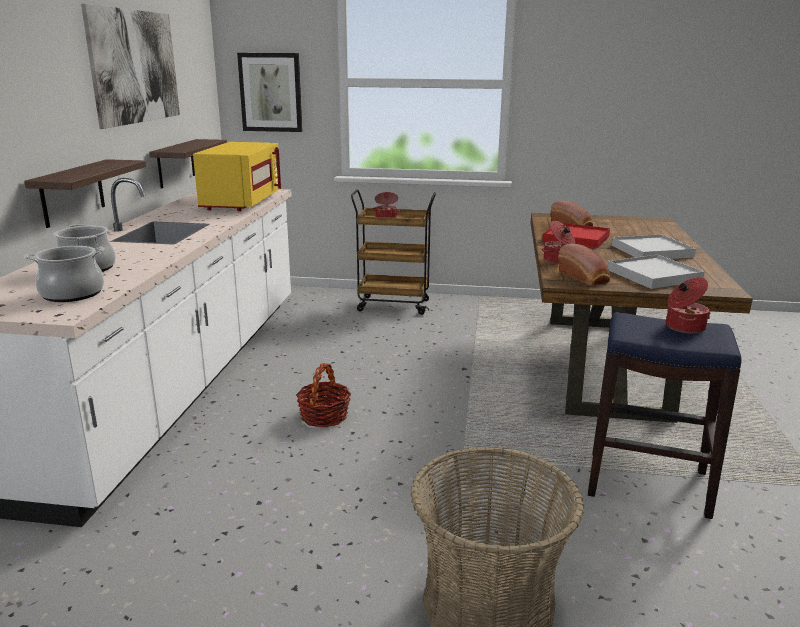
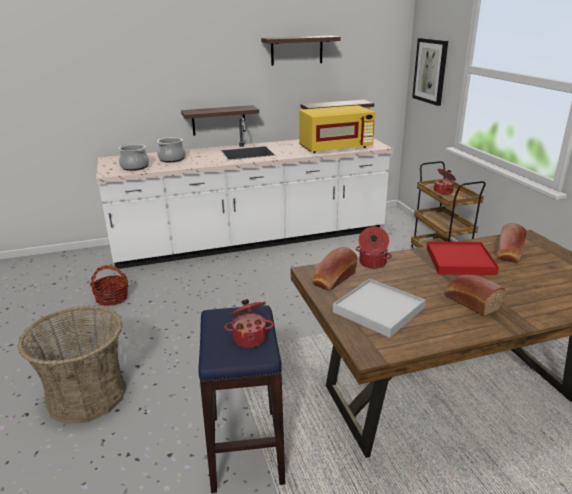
camera: 65 degrees right, 5 degrees up
(135, 66) = (296, 50): picture -> shelf
(324, 416) = (246, 291): basket -> basket (112, 298)
(651, 251) = (470, 302): white tray -> bread

